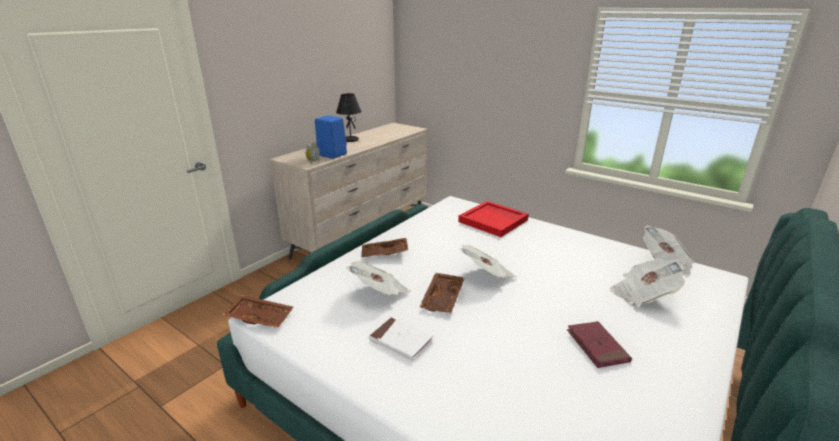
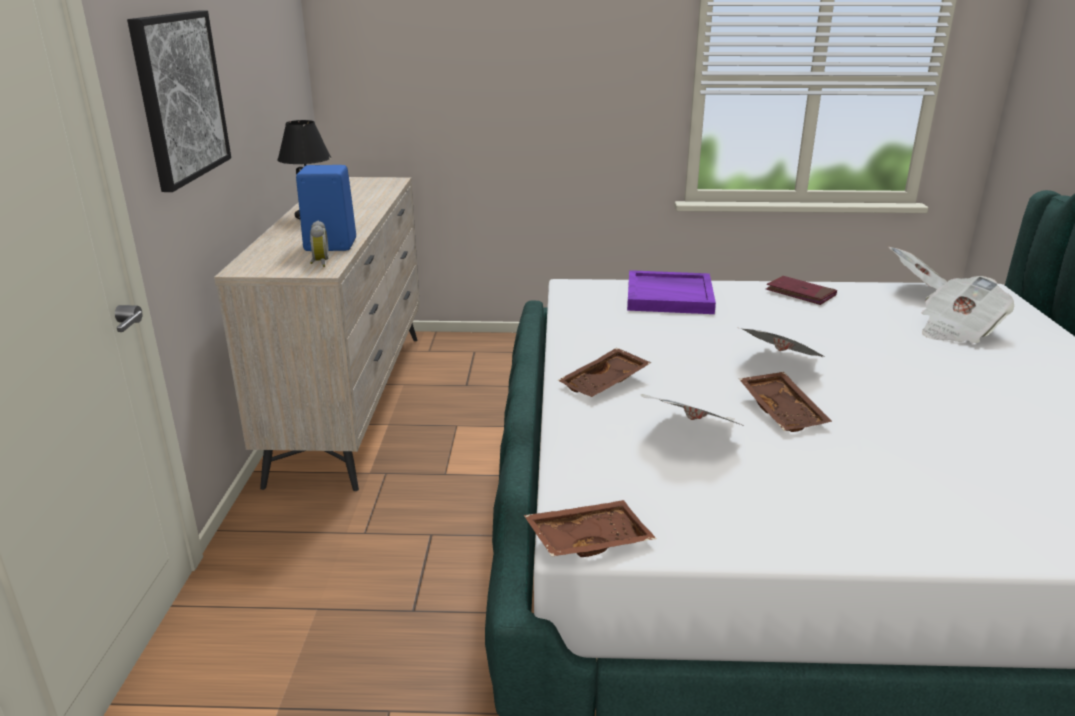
camera: 35 degrees left, 0 degrees up
(264, 78) = (180, 97): none -> picture
(401, 340) = (827, 480): white book -> none
(494, 221) = (670, 296): red tray -> purple tray
(597, 346) = (1009, 398): red book -> red book (800, 293)

